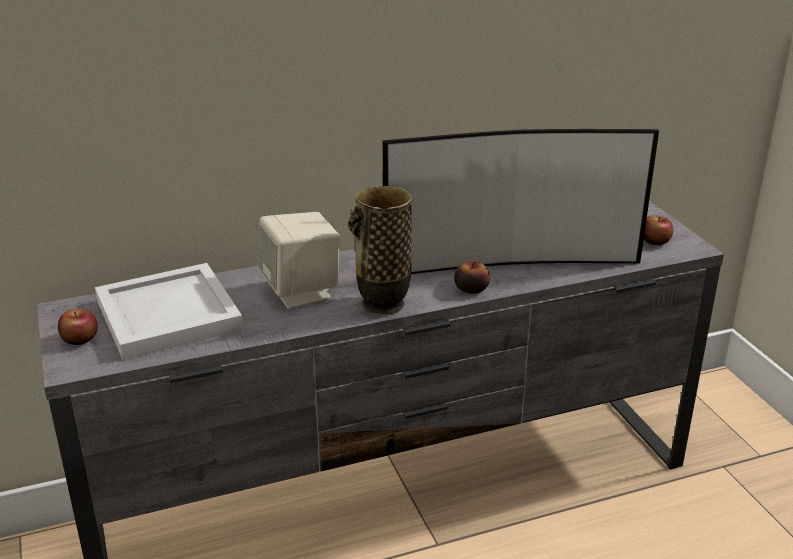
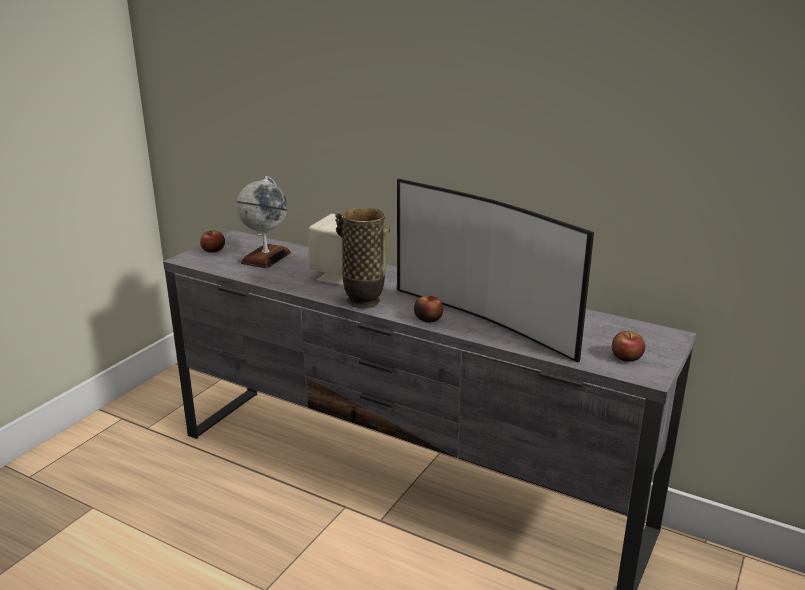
camera: 50 degrees right, 5 degrees down
(169, 314) = (266, 257): white tray -> globe

